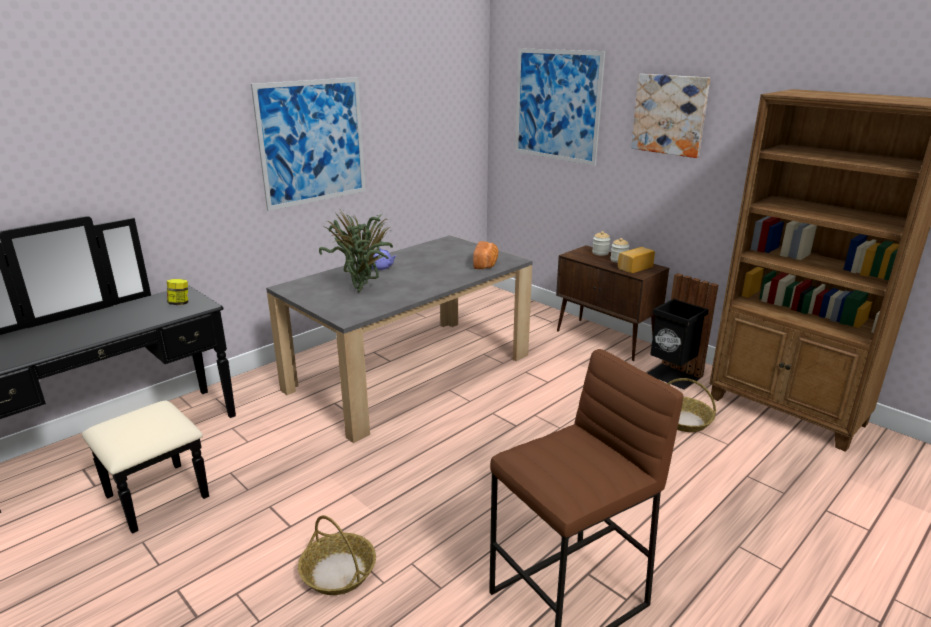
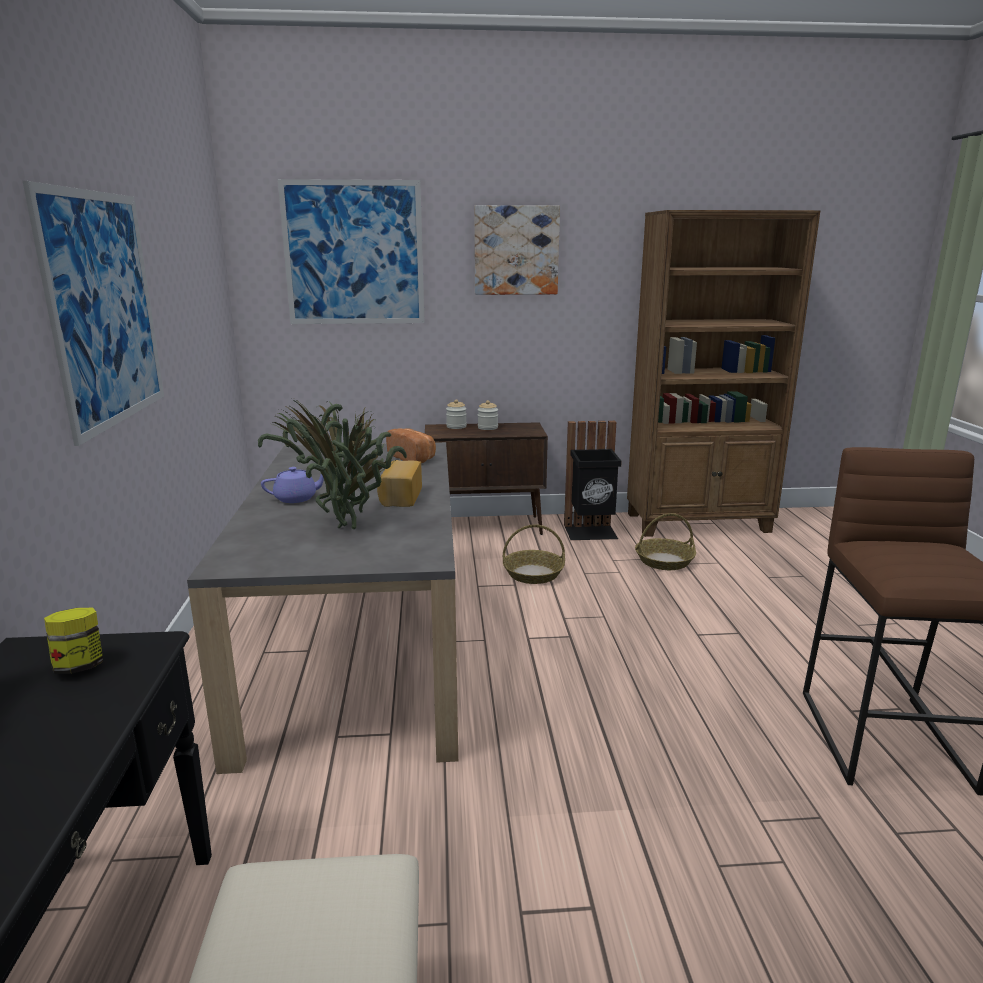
camera: 50 degrees left, 5 degrees down
(338, 572) = (735, 897): basket -> basket (533, 574)
(634, 267) = (515, 429): bread -> bread (399, 497)

